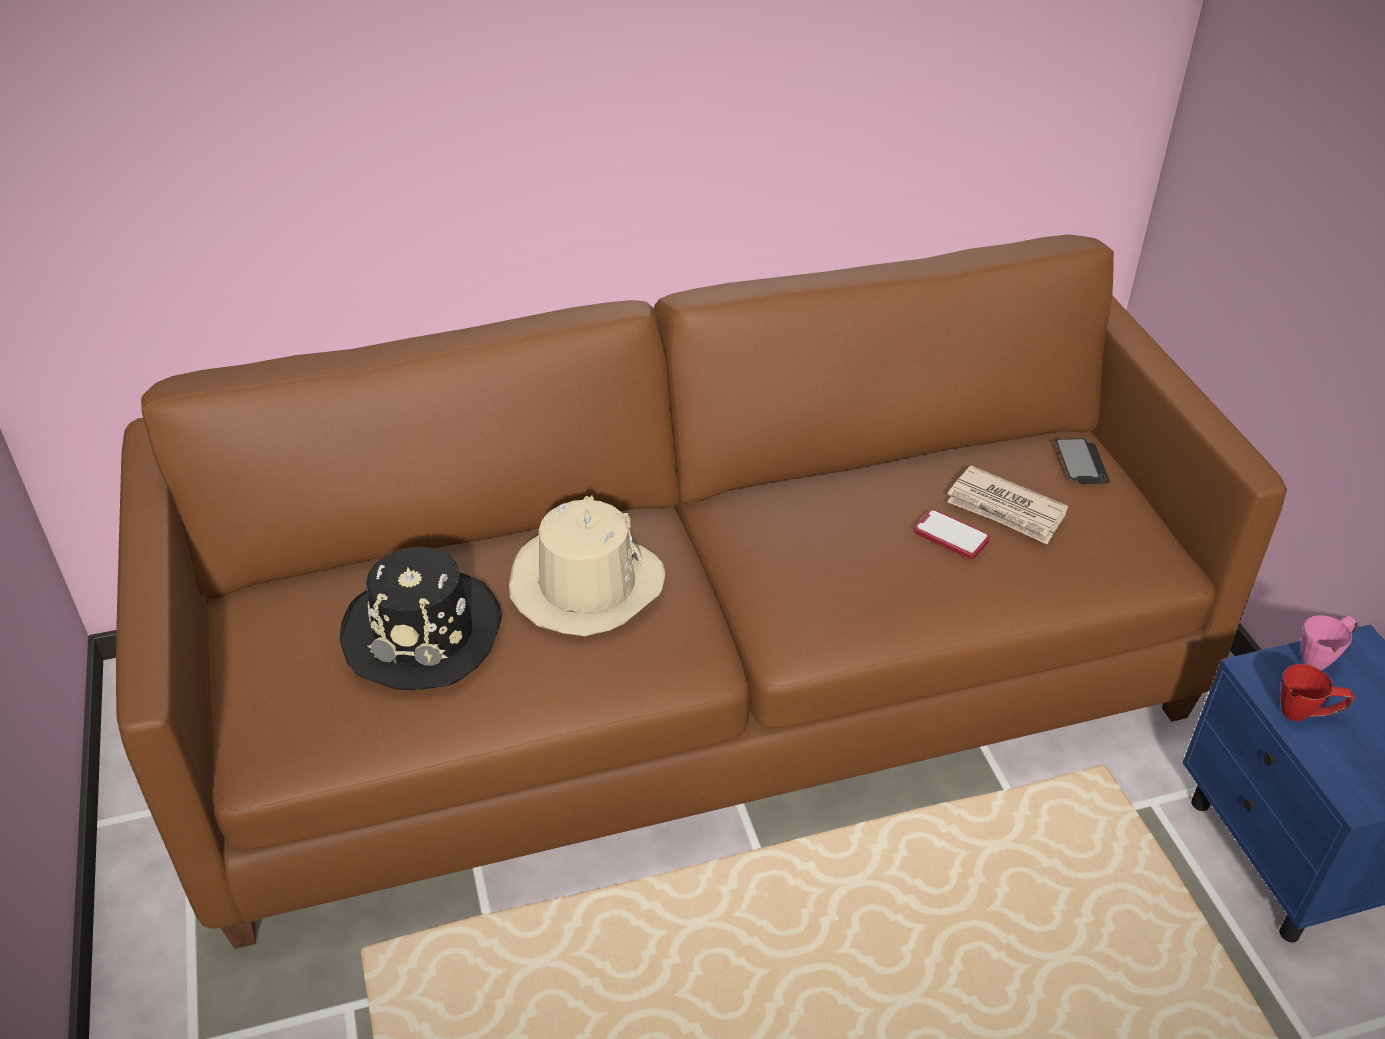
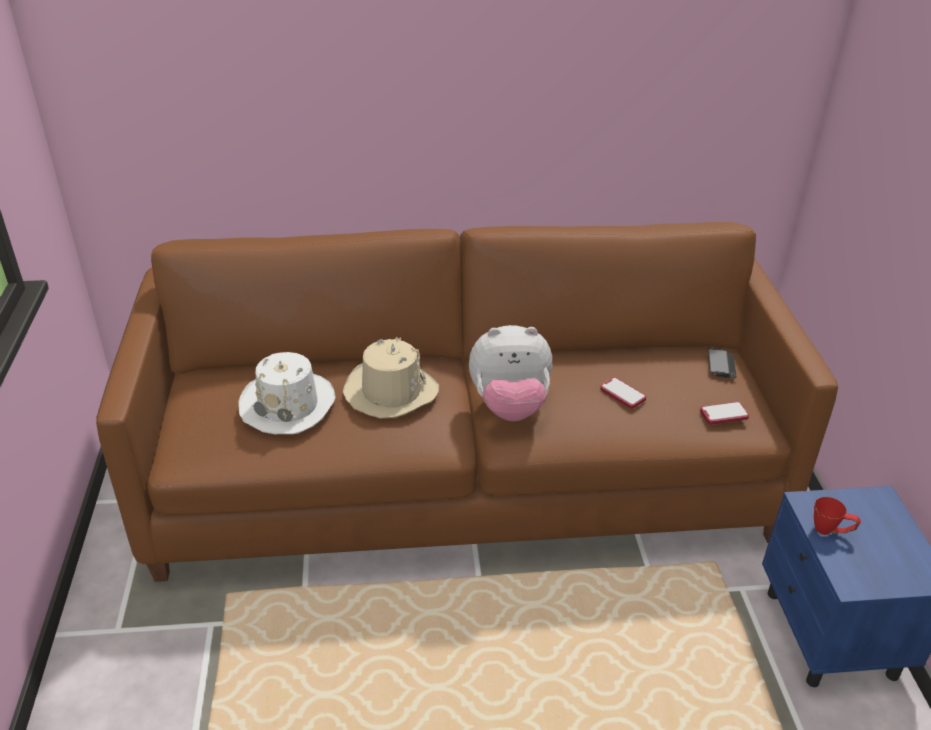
camera: 10 degrees right, 5 degrees down
(424, 632) = (288, 404): black hat -> white hat
(782, 583) = (509, 407): none -> plush toy
(1006, 509) = (663, 384): newspaper -> none
(1108, 547) = (724, 414): none -> phone
(1321, 658) = (851, 500): pink mug -> none

